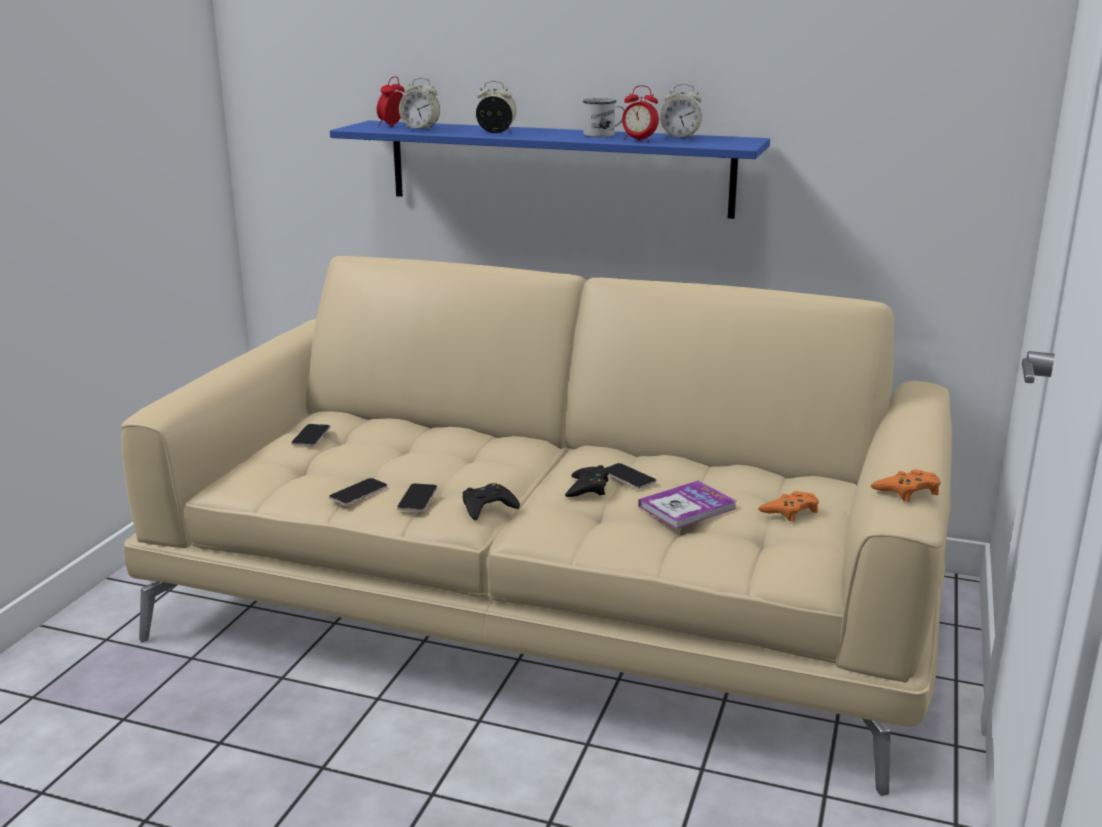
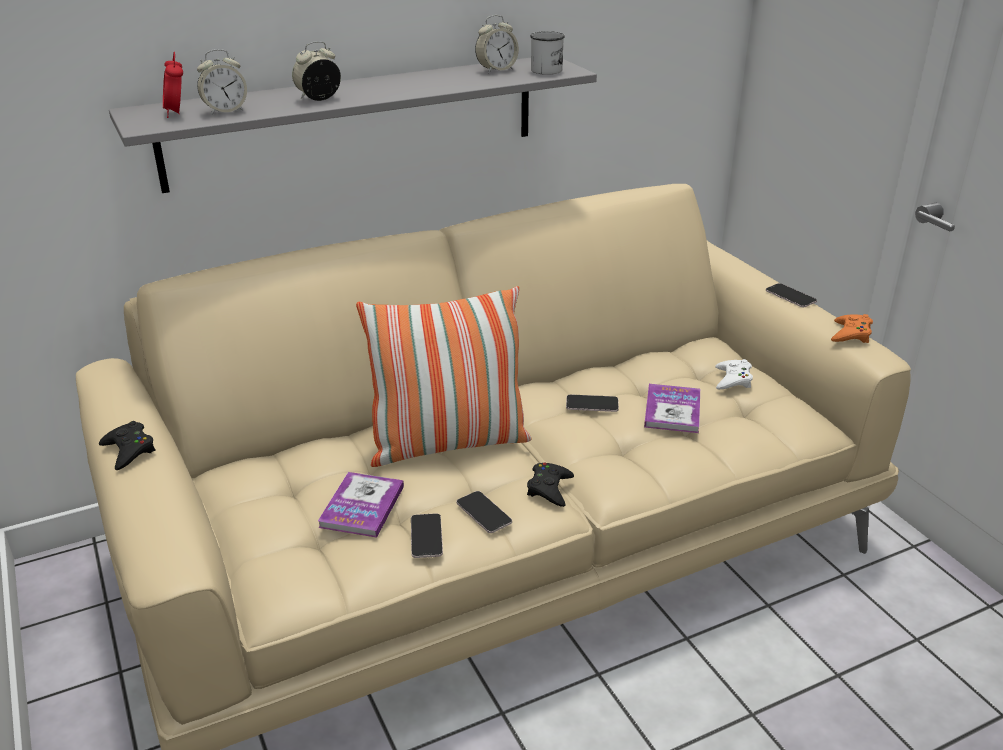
camera: 45 degrees left, 10 degrees up
(311, 436) = (270, 502): phone -> phone (790, 296)
(354, 461) = (362, 506): none -> book
(477, 456) = (448, 443): none -> pillow
(557, 168) = (354, 121): blue shelf -> grey shelf
(587, 488) = (585, 429): black game controller -> black game controller (129, 450)
(604, 135) = (424, 80): white mug -> white mug (548, 69)
(638, 140) = (478, 81): alarm clock -> none
(790, 511) = (733, 379): orange game controller -> white game controller

